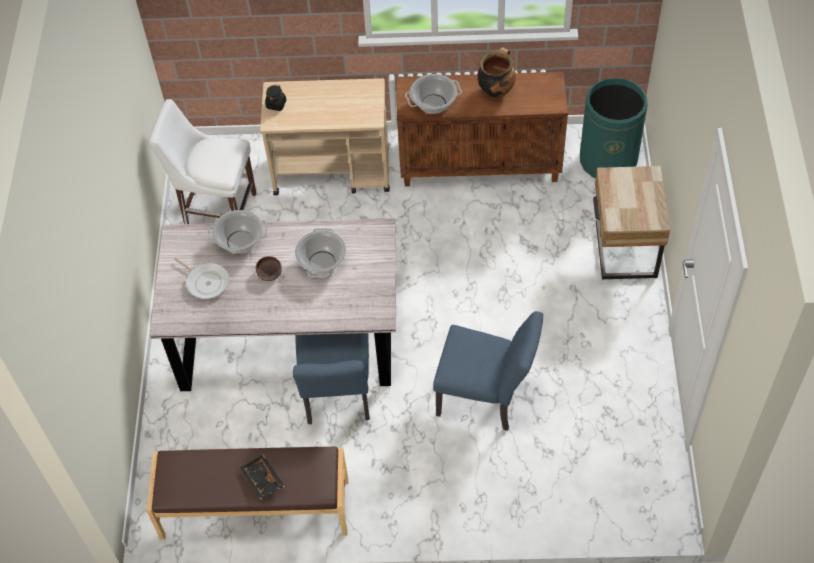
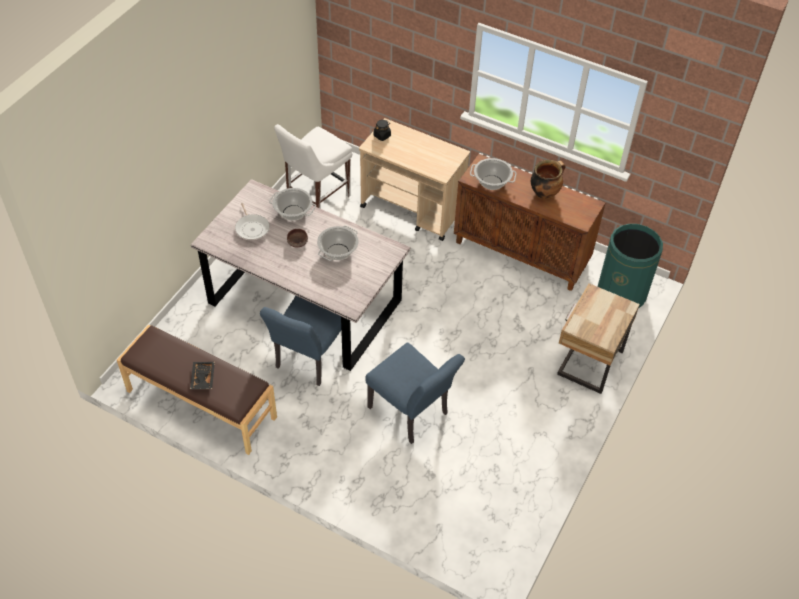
camera: 25 degrees right, 5 degrees down
(217, 209) = (316, 199): white chair -> white chair turned 90 degrees counterclockwise

